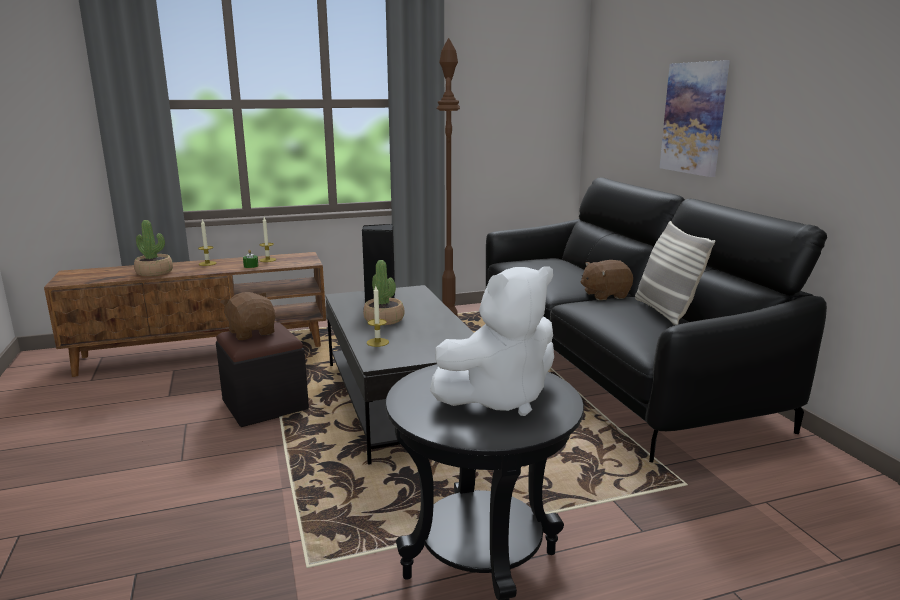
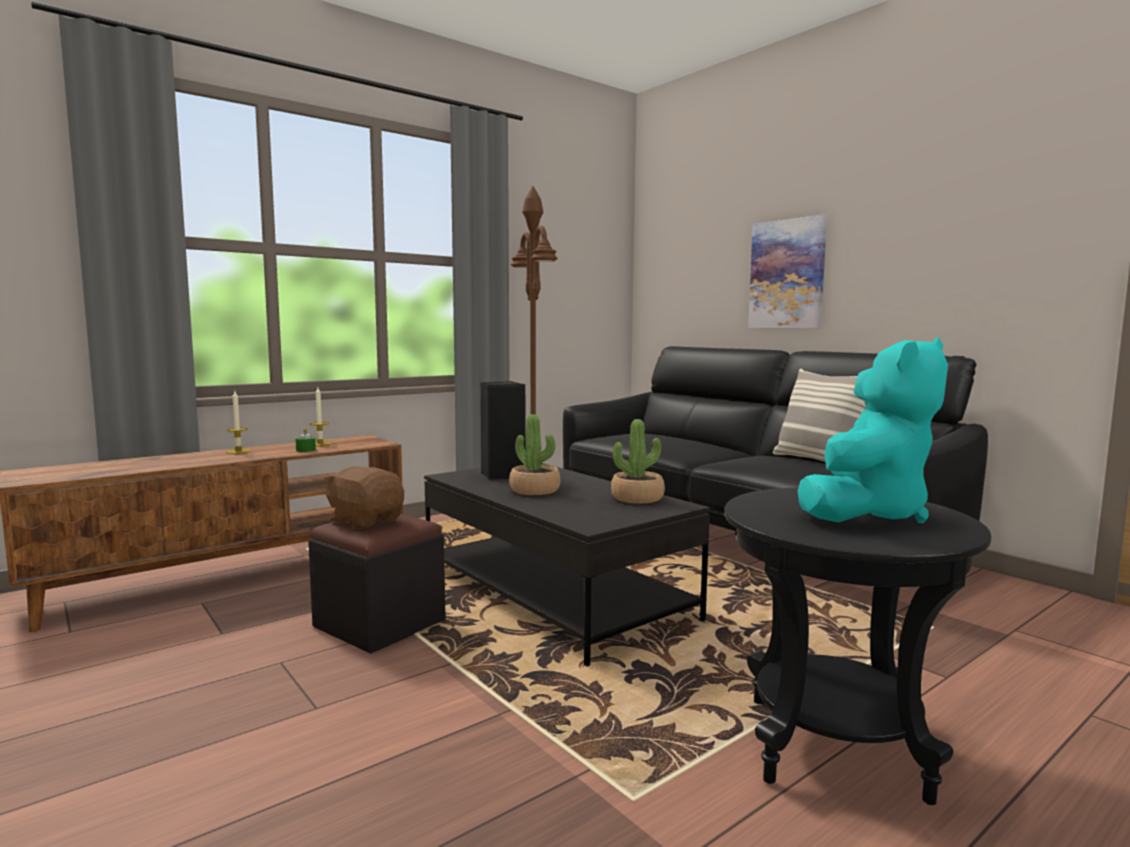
camera: 20 degrees left, 10 degrees down
(154, 272) = (170, 463): potted plant -> potted plant (637, 498)
(377, 342) = (561, 509): candle -> none
(499, 398) = (866, 513): white plush toy -> turquoise plush toy
(605, 295) = (732, 455): brown plush toy -> none

